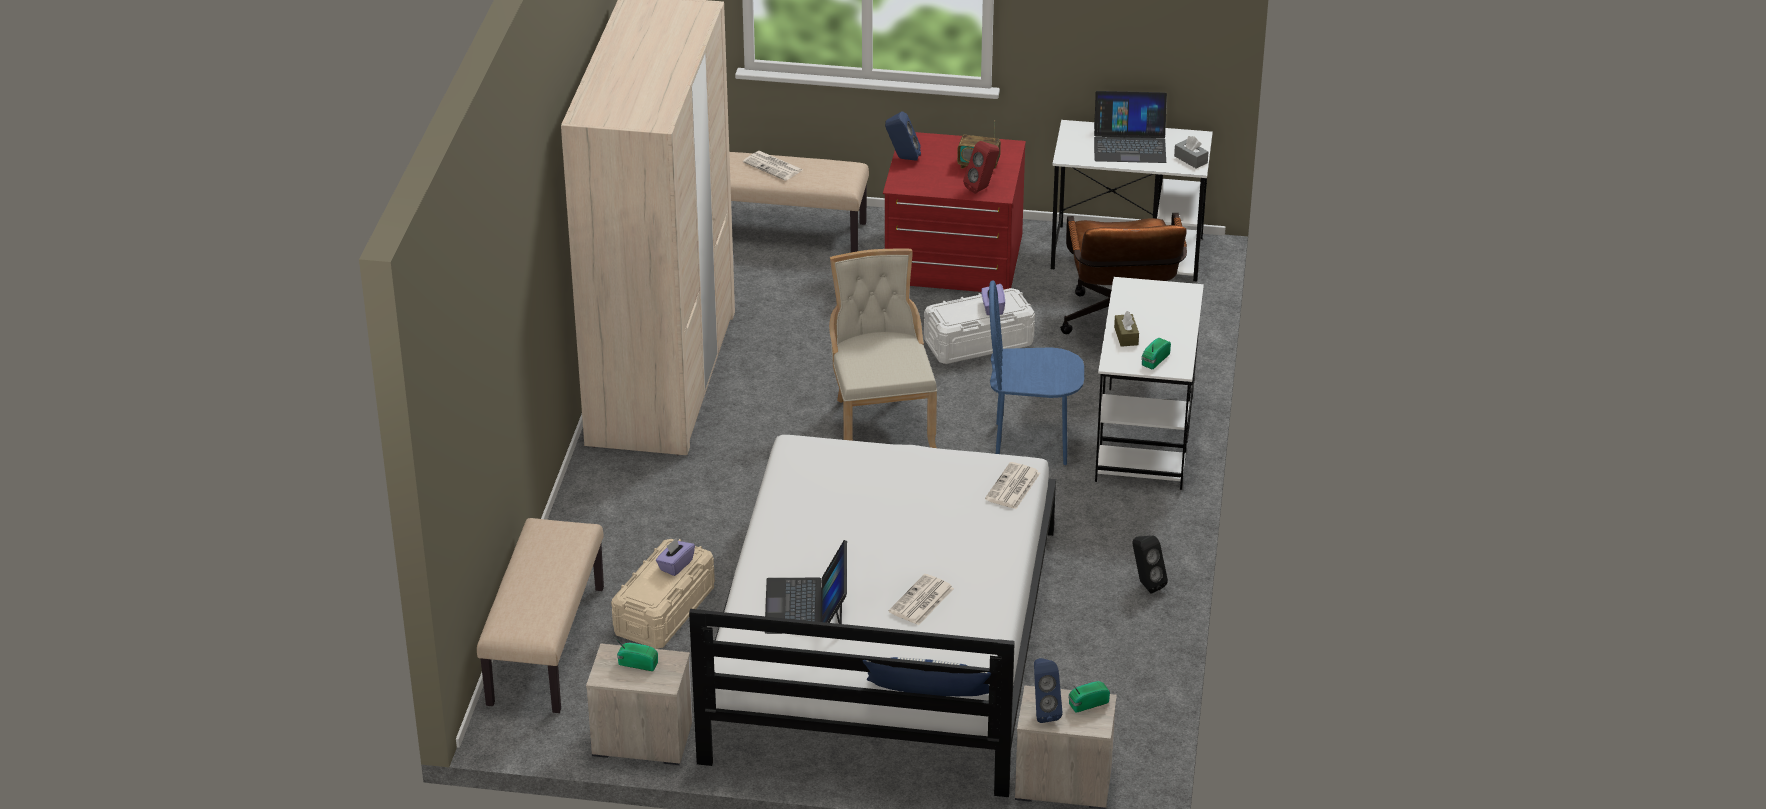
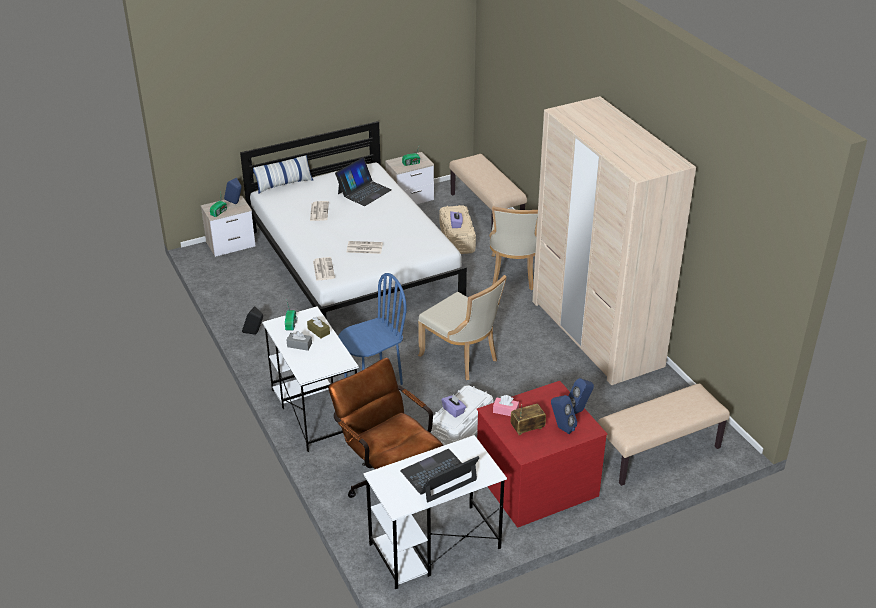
camera: 145 degrees right, 0 degrees up
(654, 509) = (514, 274): none -> beige chair
(774, 166) = (670, 410): newspaper -> newspaper (364, 248)
(806, 606) = (364, 191): laptop -> laptop turned 75 degrees clockwise
(942, 151) = (561, 428): none -> blue speaker
(982, 188) = (505, 411): red speaker -> pink tissue box
(1190, 159) = (385, 482): grey tissue box -> grey tissue box (299, 345)

